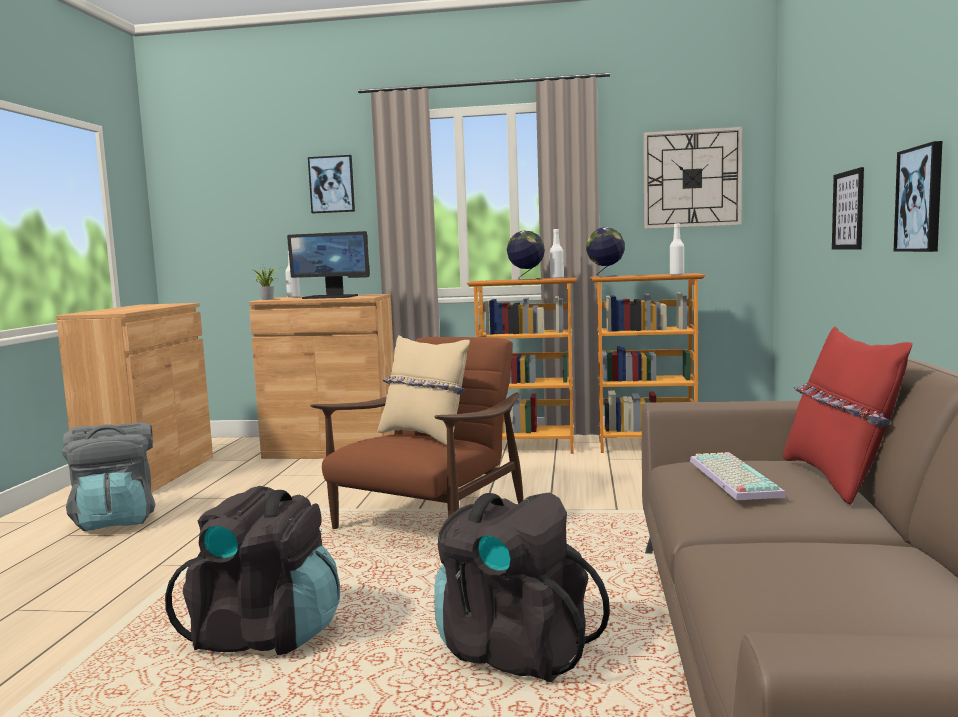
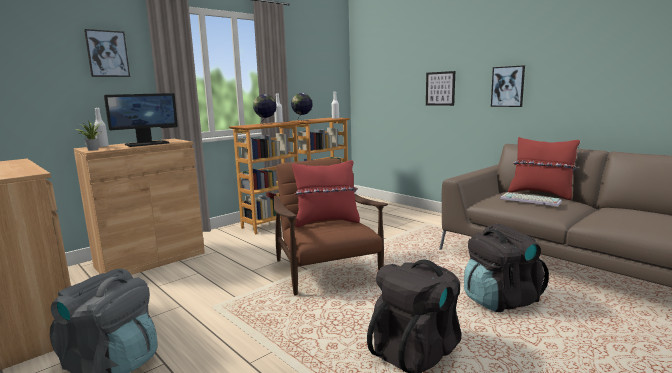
camera: 50 degrees left, 5 degrees up
(425, 436) = (327, 222): beige pillow -> red pillow
(692, 178) = (320, 67): wall clock -> none

